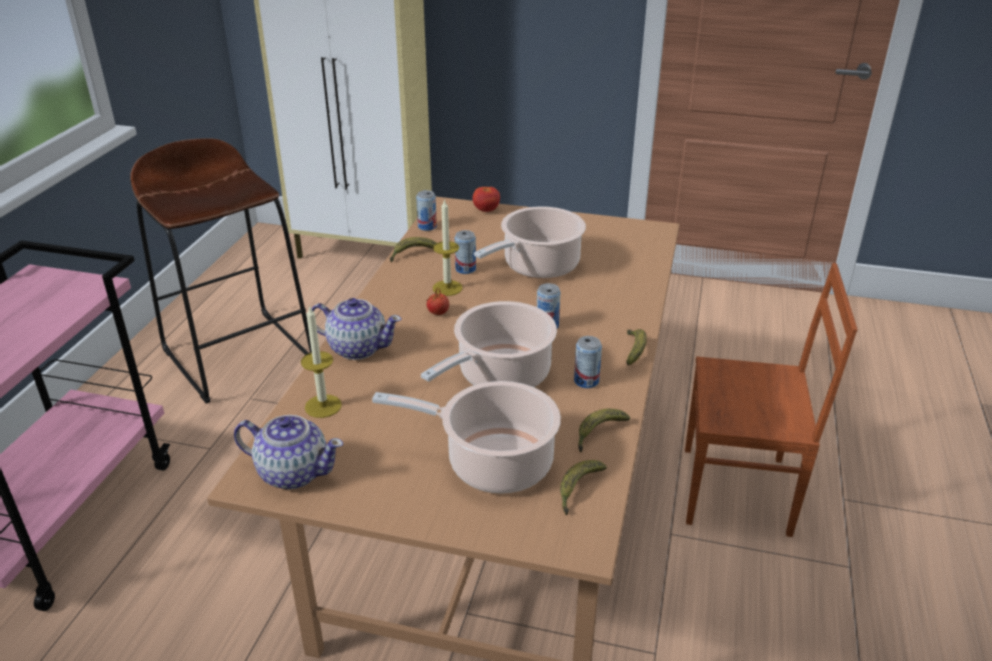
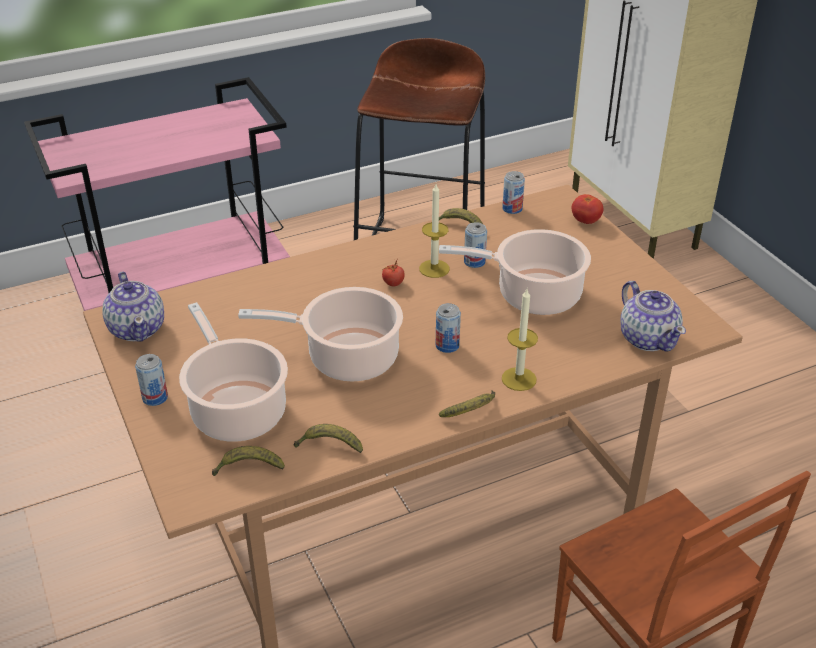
camera: 50 degrees right, 5 degrees up
(323, 406) = (217, 299): candle -> candle (519, 379)
(357, 348) = (301, 274): teapot -> teapot (648, 338)
(586, 381) = (392, 405): can -> can (155, 398)

